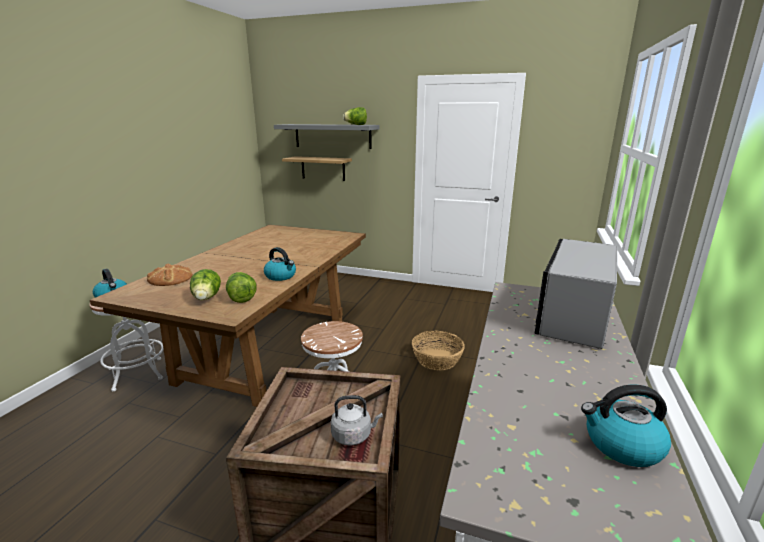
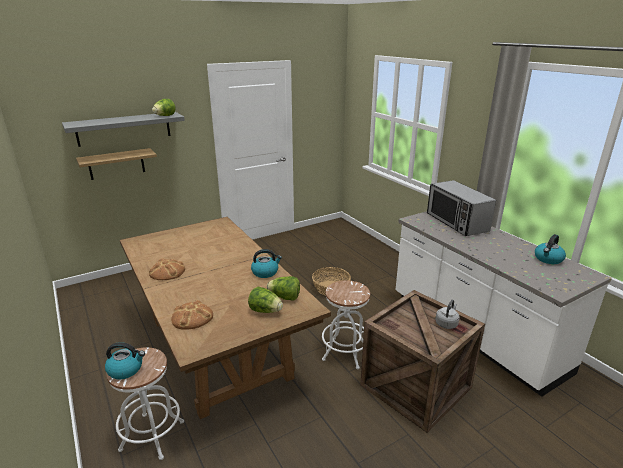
camera: 50 degrees left, 5 degrees up
(237, 249) = (167, 271): none -> bread

